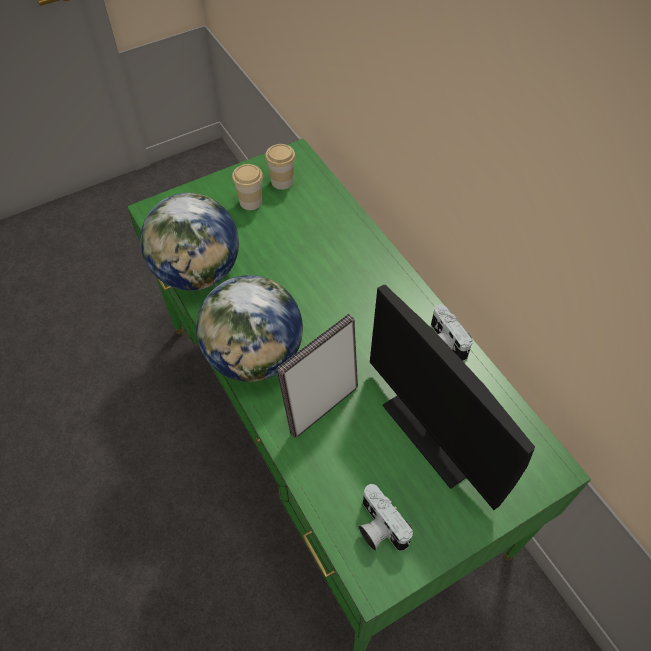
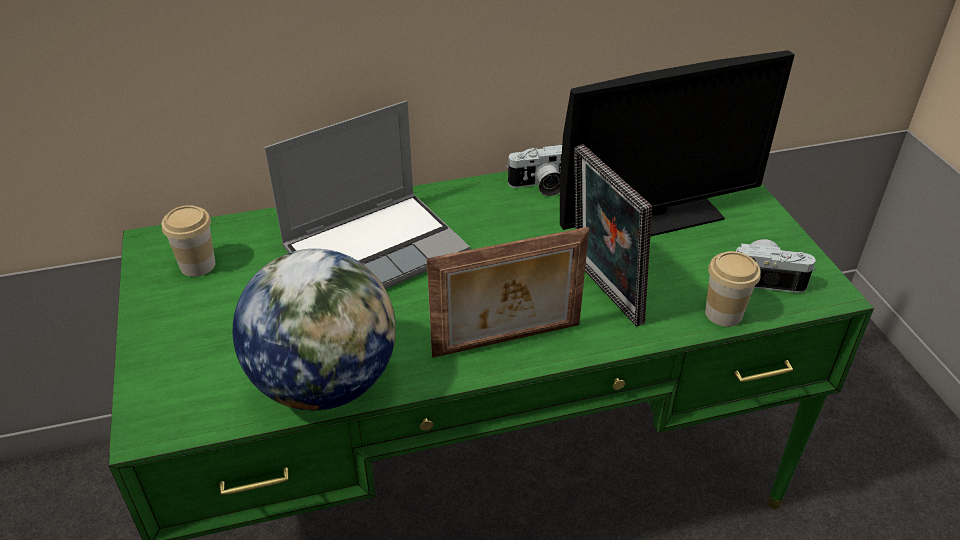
camera: 75 degrees left, 15 degrees down
(250, 202) = (215, 304): cup -> cup (723, 313)
(255, 356) = (507, 341): globe -> picture frame
(326, 262) = (376, 249): none -> laptop
(378, 527) = (766, 278): camera -> camera turned 150 degrees counterclockwise

